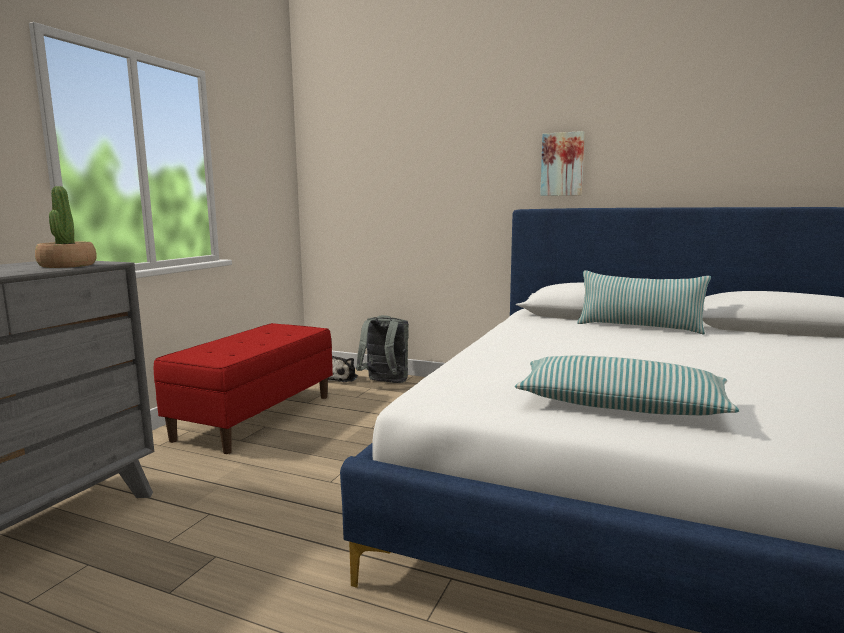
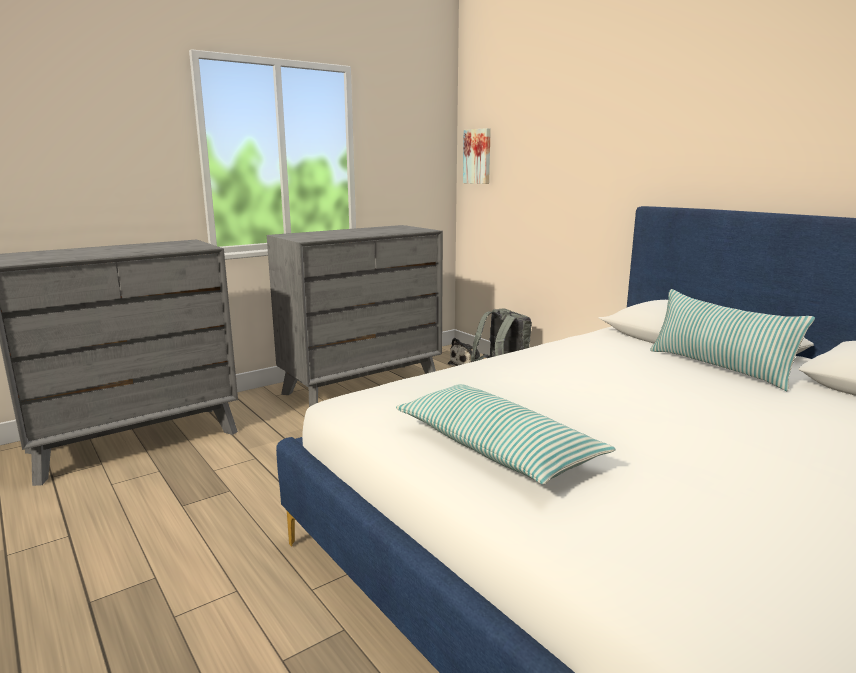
camera: 30 degrees right, 5 degrees up
(67, 265) = (176, 248): potted plant -> none
(255, 417) = (362, 387): red bench -> grey dresser
(562, 164) = (706, 152): picture -> picture (478, 156)

